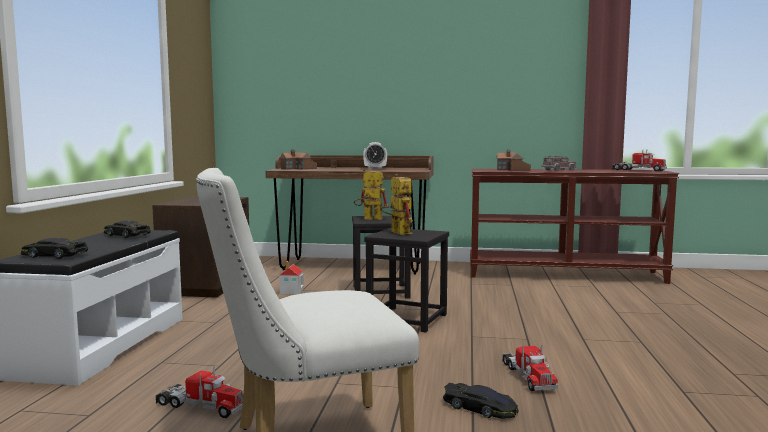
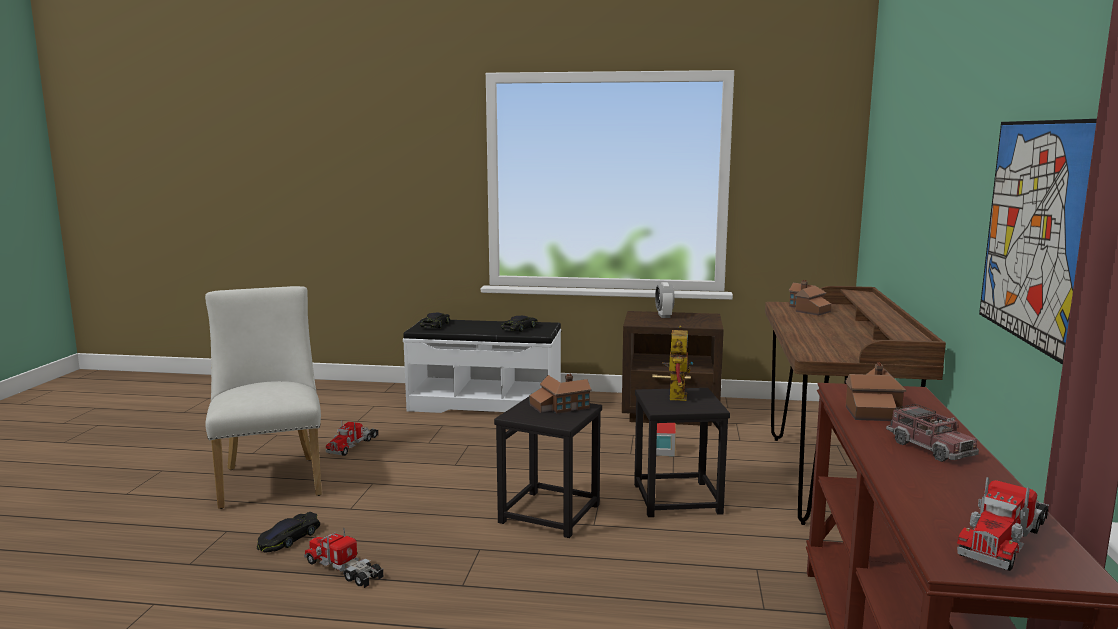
camera: 90 degrees right, 5 degrees up
(375, 168) = (854, 337): alarm clock -> alarm clock (664, 316)
(397, 232) = (559, 406): toy robot -> toy house
(512, 90) = (1034, 231): none -> picture
(527, 376) = (344, 569): toy truck -> toy truck turned 45 degrees clockwise

